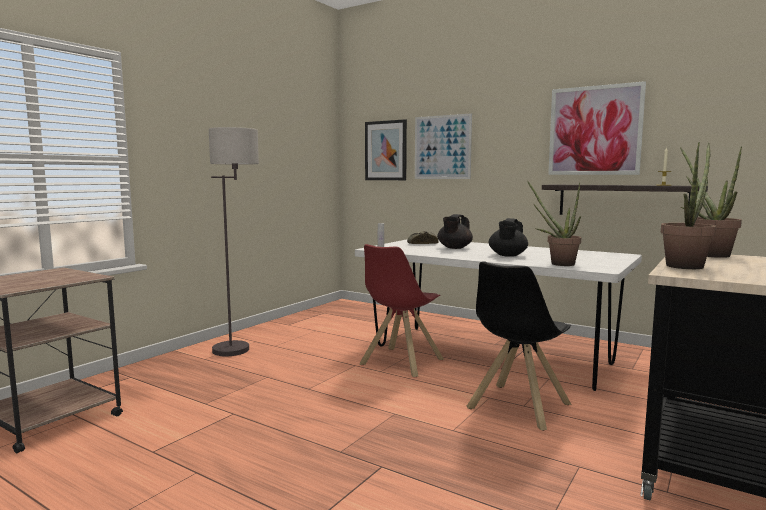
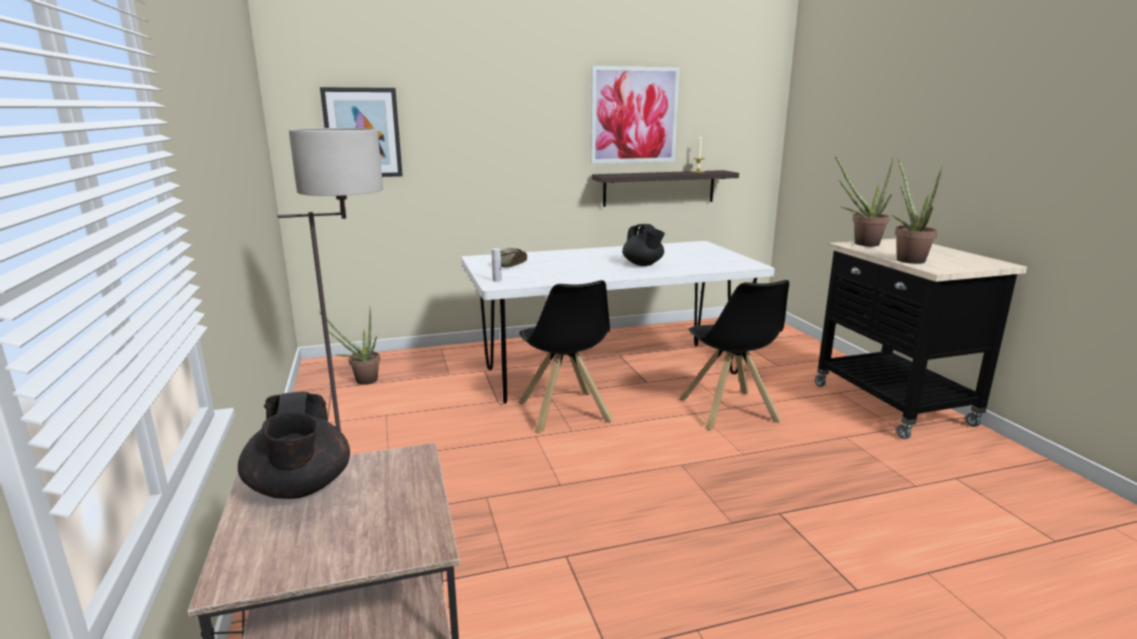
camera: 50 degrees left, 10 degrees up
(400, 362) = (565, 413): red chair -> black chair
(442, 147) = (456, 130): picture -> none
(454, 248) = (564, 264): black teapot -> black teapot (300, 488)
(557, 263) = (708, 266): potted plant -> potted plant (361, 381)

